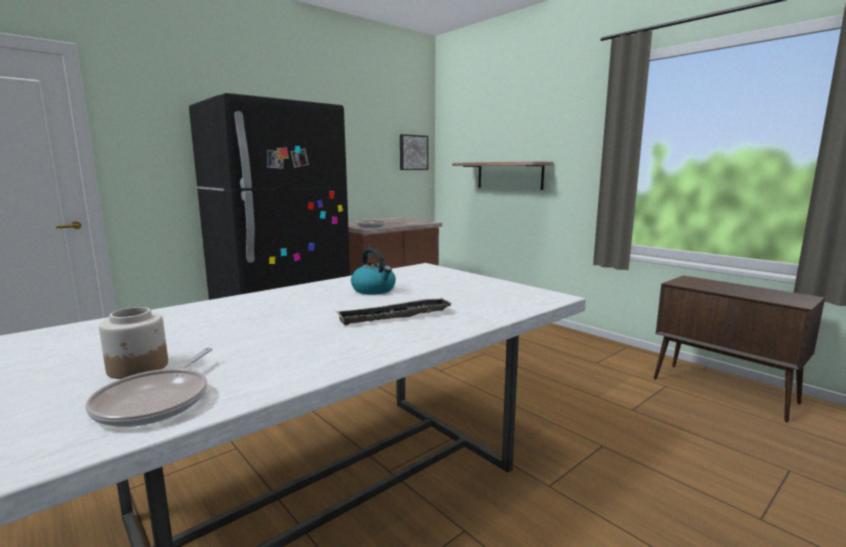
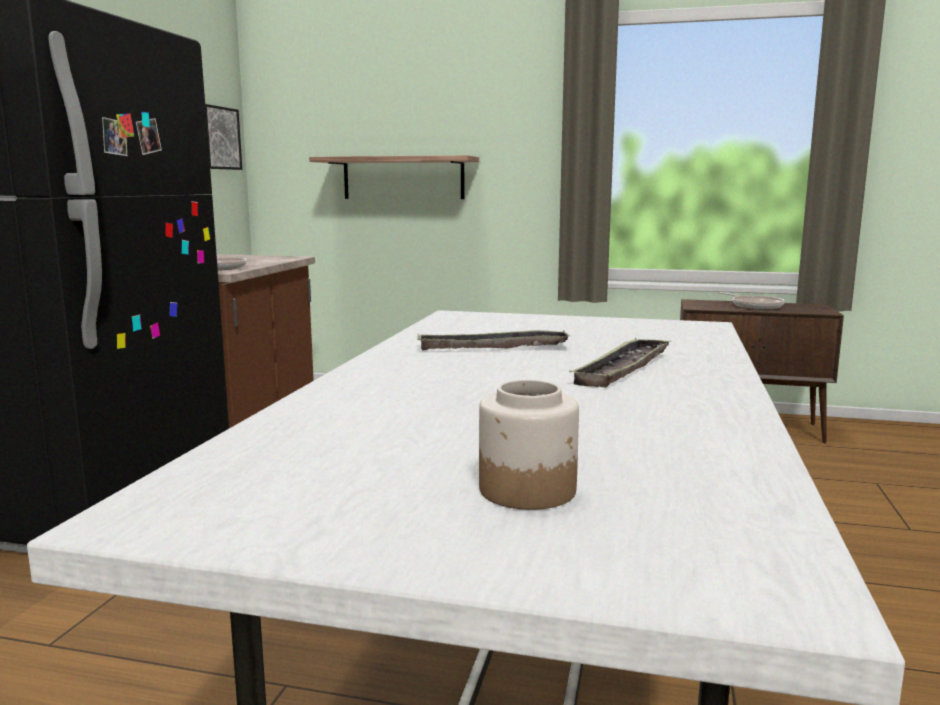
camera: 35 degrees left, 0 degrees up
(157, 401) = (696, 507): frying pan -> frying pan (754, 306)
(374, 290) = (492, 348): kettle -> tray

